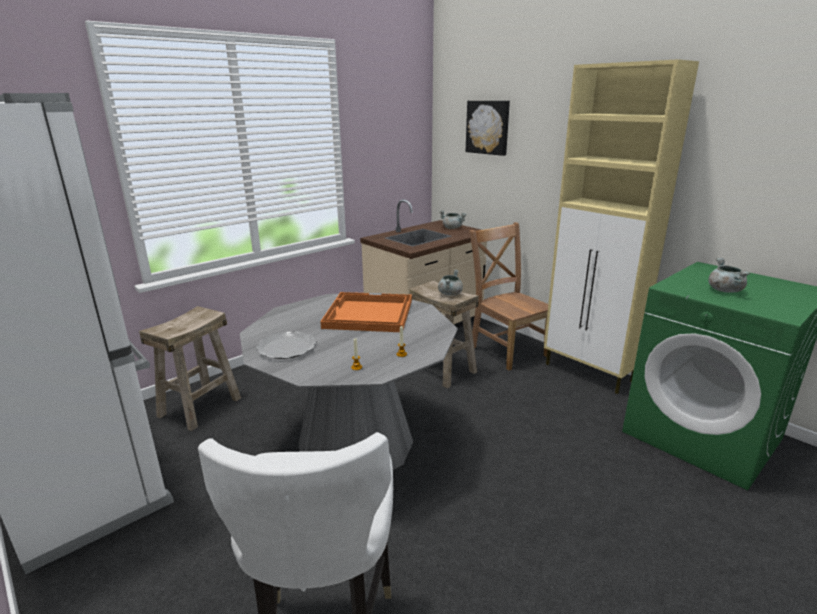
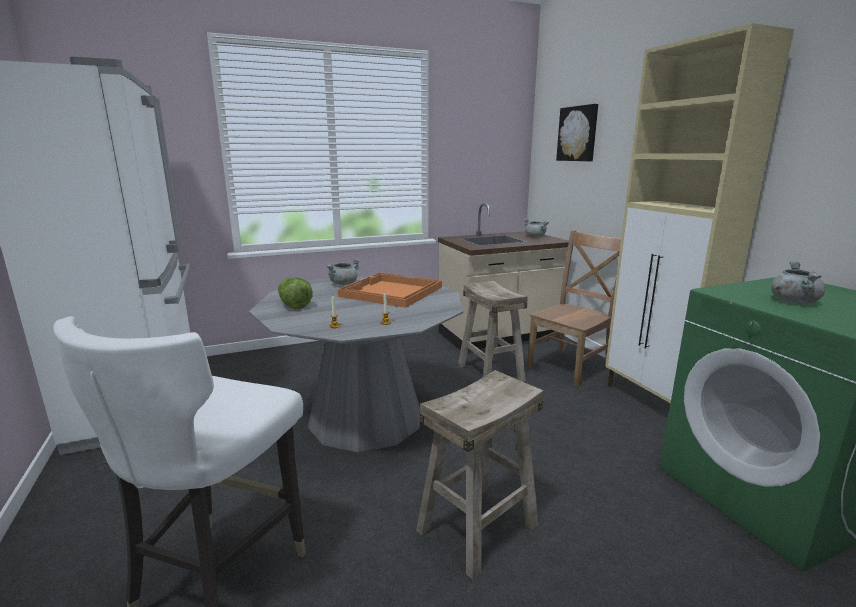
camera: 20 degrees right, 5 degrees down
(200, 407) = (261, 366): beige stool -> beige stool (478, 528)
(287, 348) = (294, 305): plate -> lettuce
(450, 293) = (500, 292): grey cooking pot -> grey cooking pot (343, 283)
(506, 350) = (571, 366): brown chair -> brown chair turned 60 degrees clockwise

